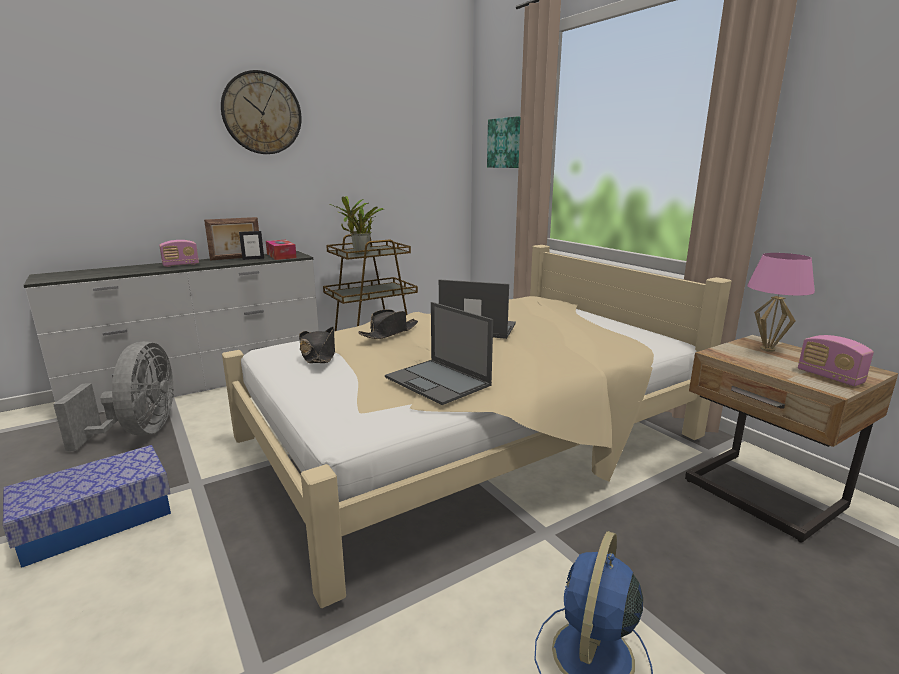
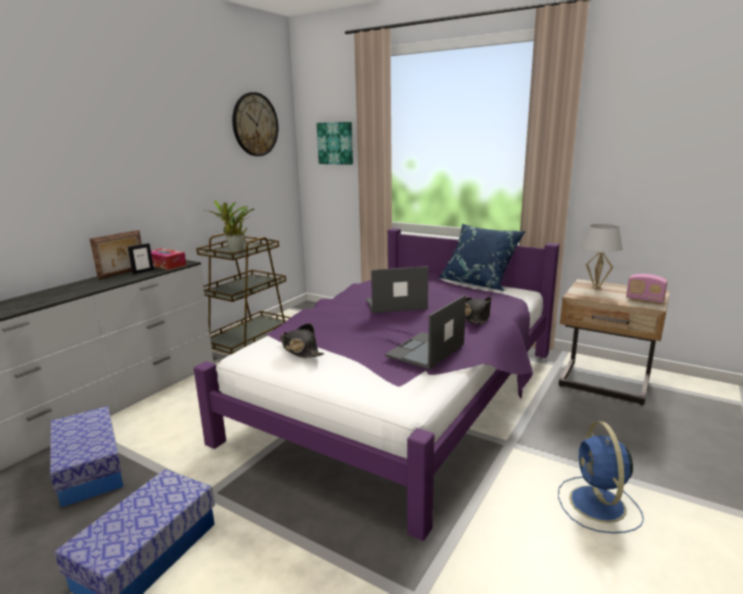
camera: 25 degrees left, 0 degrees up
(139, 432) = (89, 469): grey fan -> storage box
(181, 265) = (76, 289): radio -> none
(262, 113) = (128, 126): wall clock -> wall clock (255, 124)
(389, 332) = (332, 320): black hat -> black hat (477, 316)
(438, 381) = (425, 351): laptop -> laptop turned 105 degrees clockwise
(467, 441) = (401, 397): beige bed -> purple bed
(620, 323) = (478, 283): none -> blue pillow
(767, 349) = (596, 287): pink table lamp -> white table lamp

